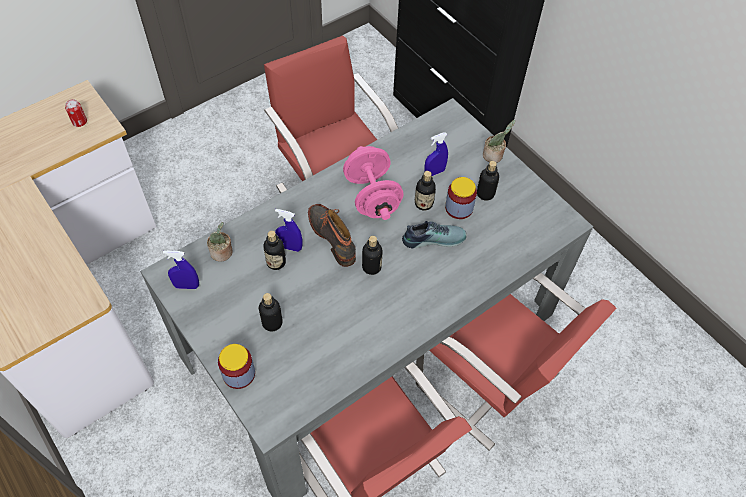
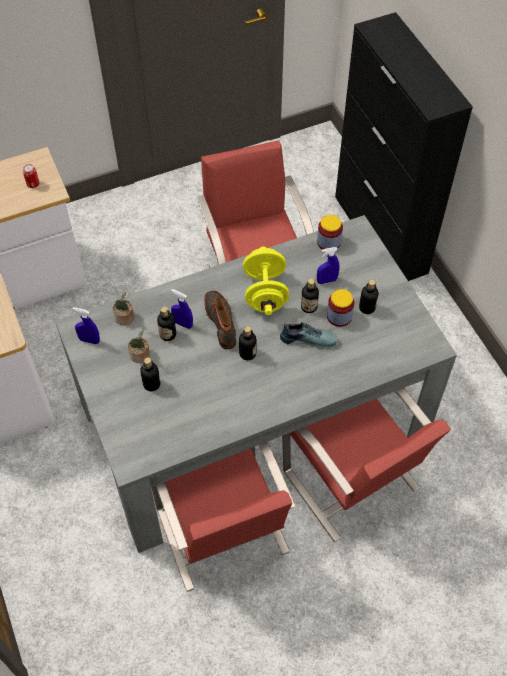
camera: 15 degrees right, 0 degrees up
(239, 374) = (114, 420): jar -> jar (328, 242)
(372, 196) = (265, 292): pink dumbbell -> yellow dumbbell
(494, 156) = (385, 275): potted plant -> potted plant (140, 356)

